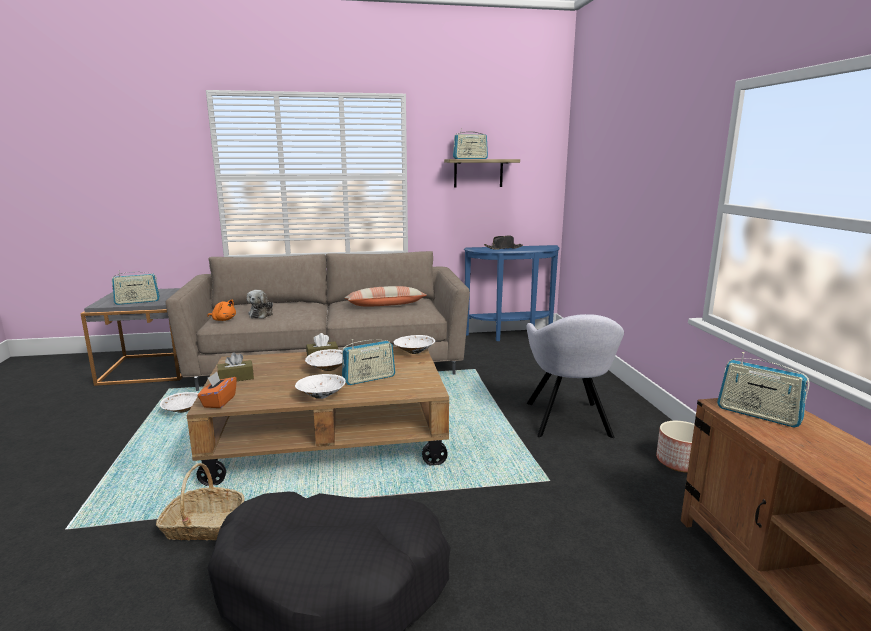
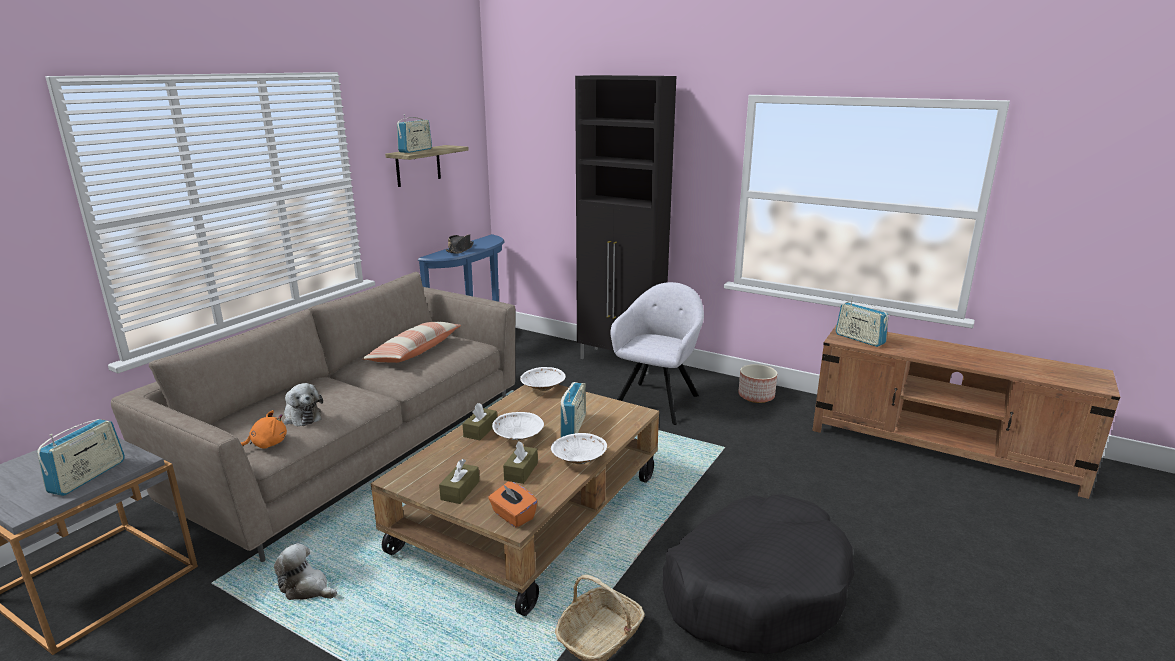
camera: 50 degrees left, 5 degrees up
(182, 411) = (307, 588): white bowl -> plush toy
(281, 385) = (521, 471): none -> brown tissue box
(568, 421) = (657, 400): grey armchair -> grey armchair turned 105 degrees counterclockwise
(600, 383) = (621, 361): none -> black cabinet
(758, 415) = (859, 339): radio -> radio turned 60 degrees clockwise

